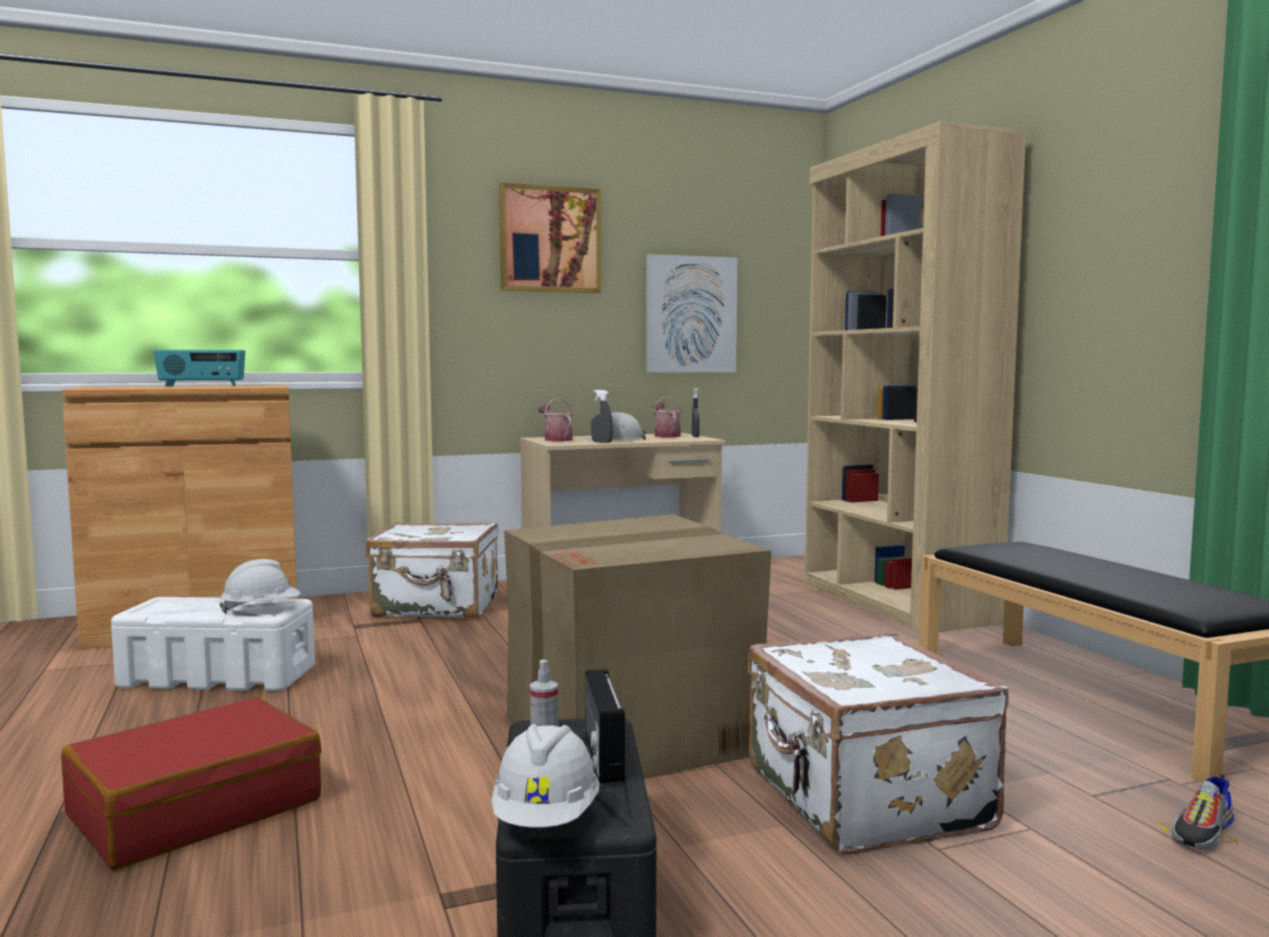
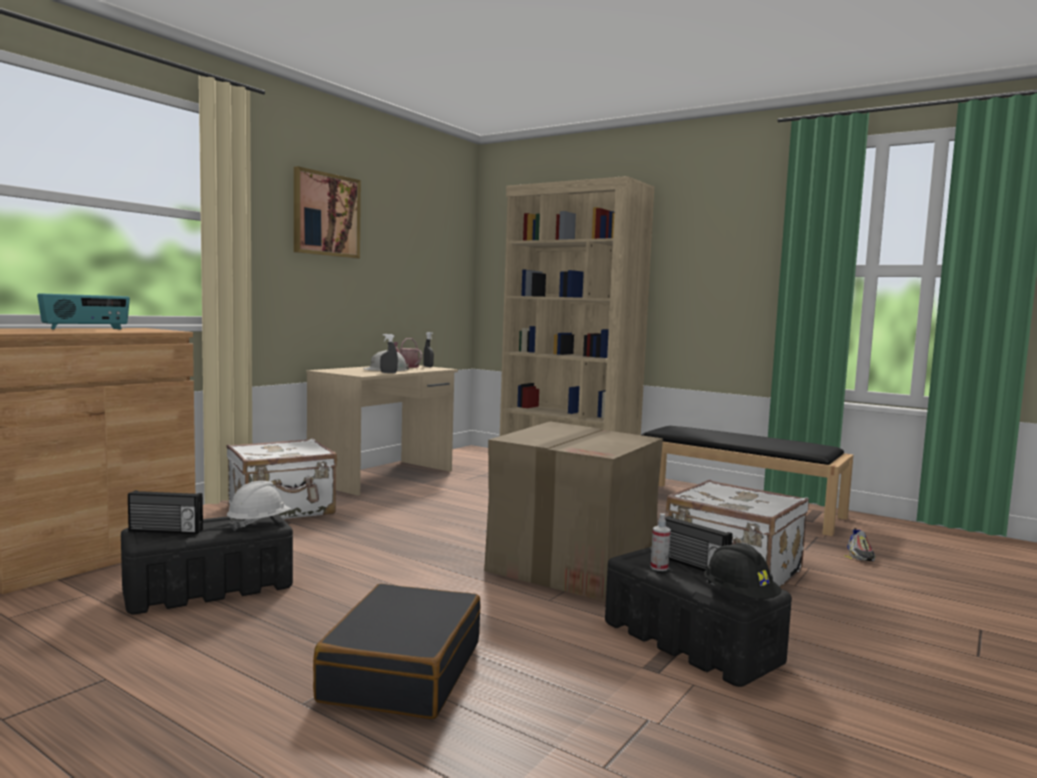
camera: 35 degrees left, 0 degrees up
(175, 604) = (165, 531): none -> radio
(195, 807) = (402, 671): red suitcase -> black suitcase
(219, 677) = (210, 588): white storage box -> black storage box
(546, 818) = (739, 597): white hard hat -> black hard hat
(556, 439) = (344, 371): watering can -> none
(690, 314) = (408, 278): picture -> none

